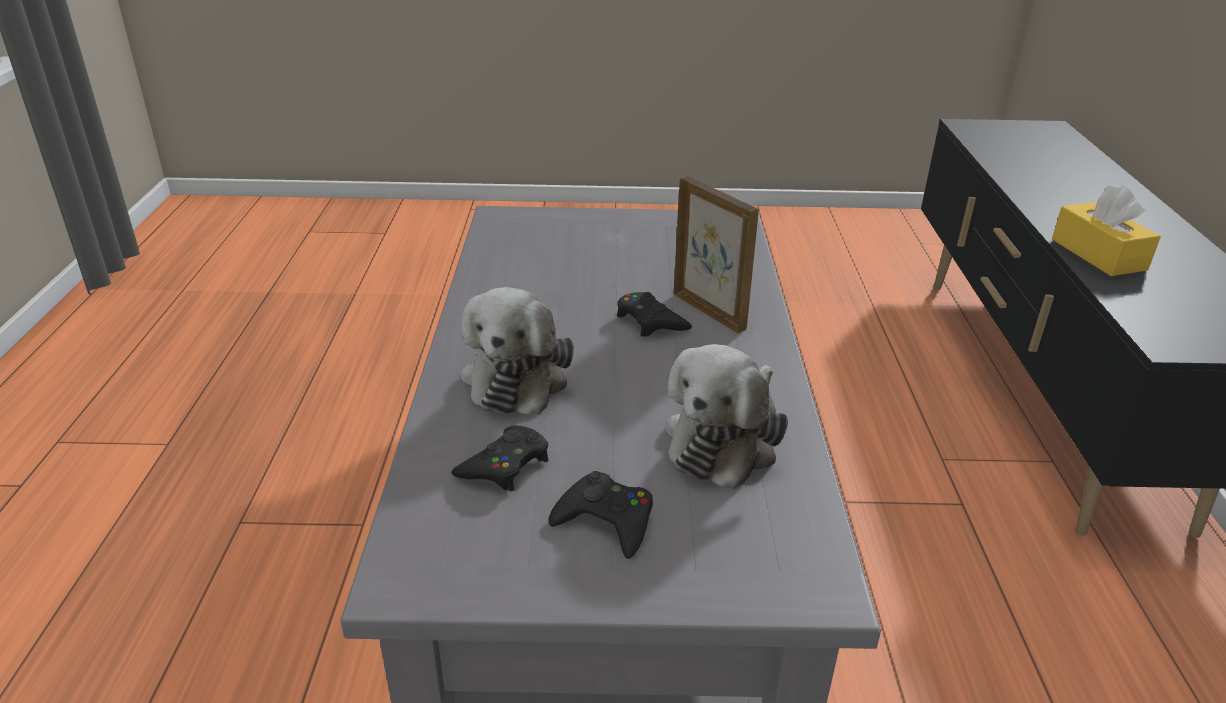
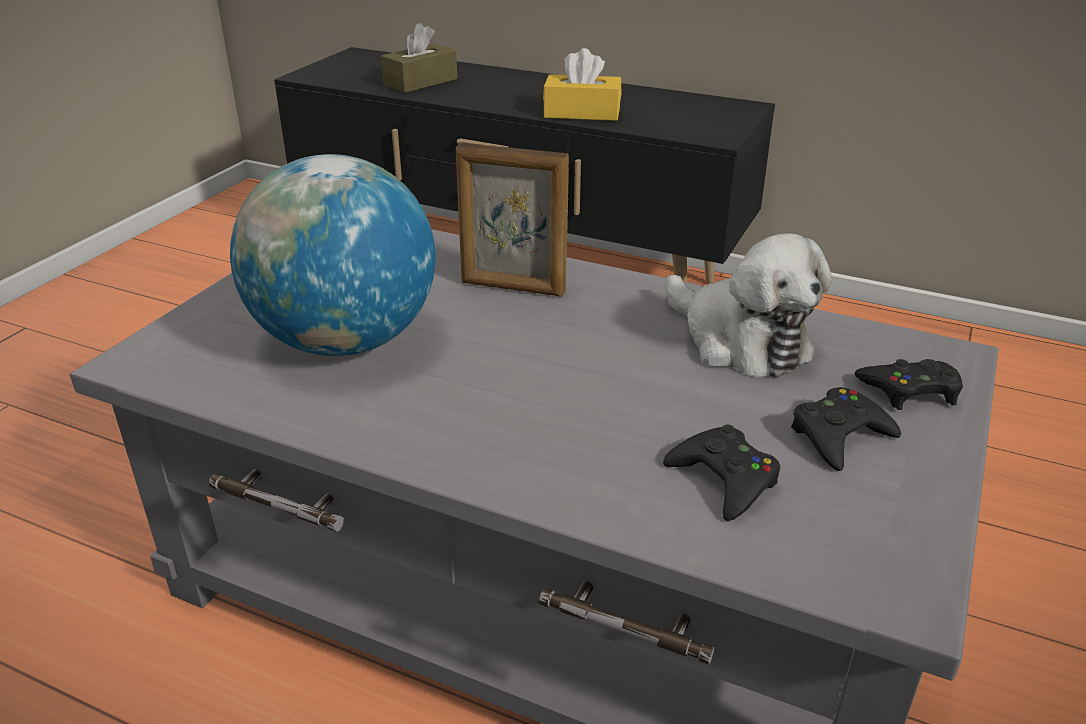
camera: 65 degrees left, 0 degrees up
(517, 377) = (554, 434): plush toy -> none
(574, 270) = (345, 341): none -> globe
(650, 321) = (504, 324): black game controller -> black game controller (910, 390)
(709, 311) = (513, 287): picture frame -> picture frame turned 150 degrees counterclockwise
(1036, 167) = (420, 82): none -> brown tissue box

